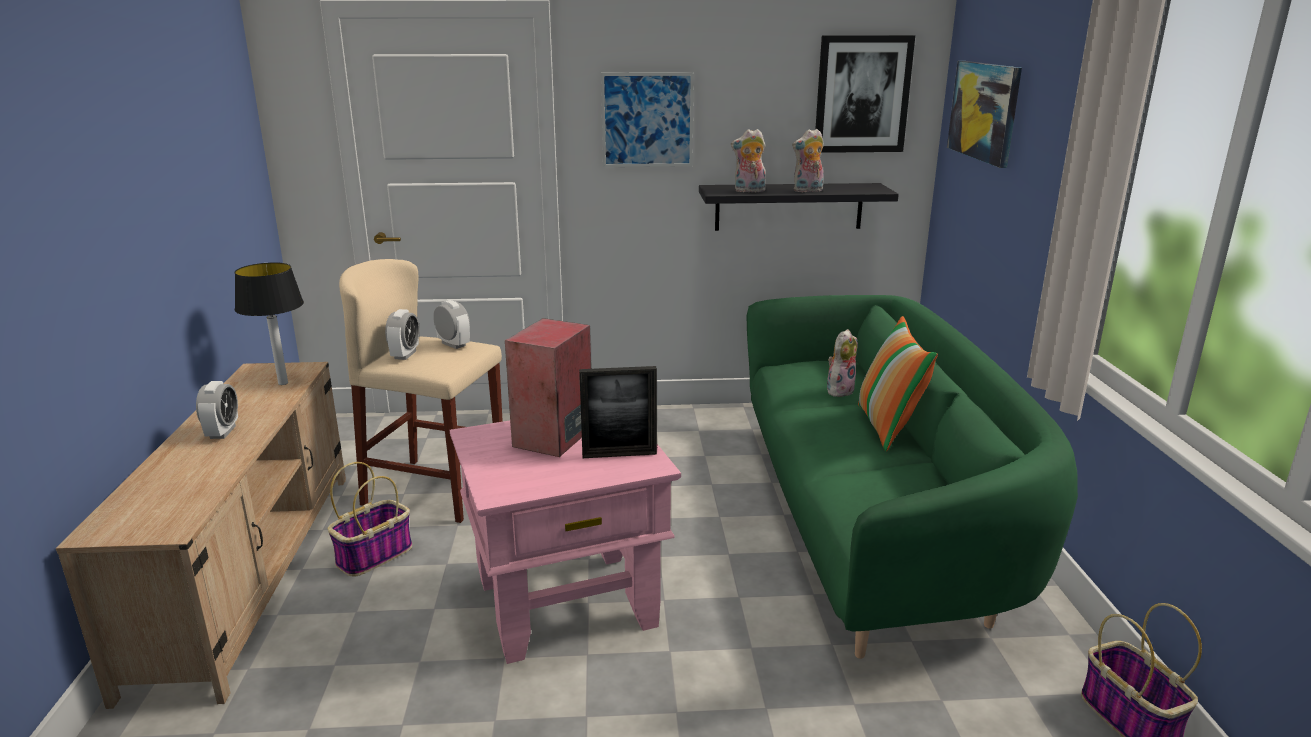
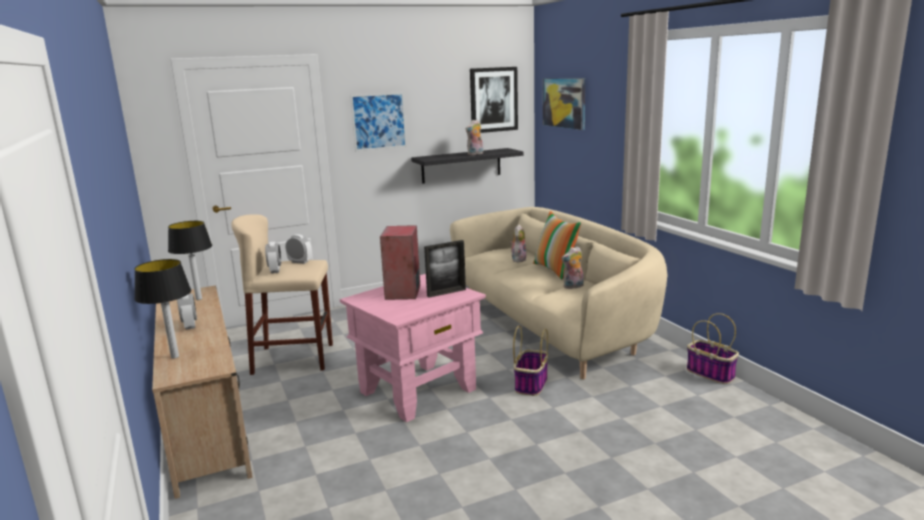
camera: 20 degrees left, 5 degrees down
(146, 489) = (175, 356): none -> table lamp
(375, 555) = (283, 395): basket -> basket (531, 384)
(749, 191) = (444, 157): plush toy -> plush toy (573, 287)
(868, 520) = (550, 325): green sofa -> beige sofa

